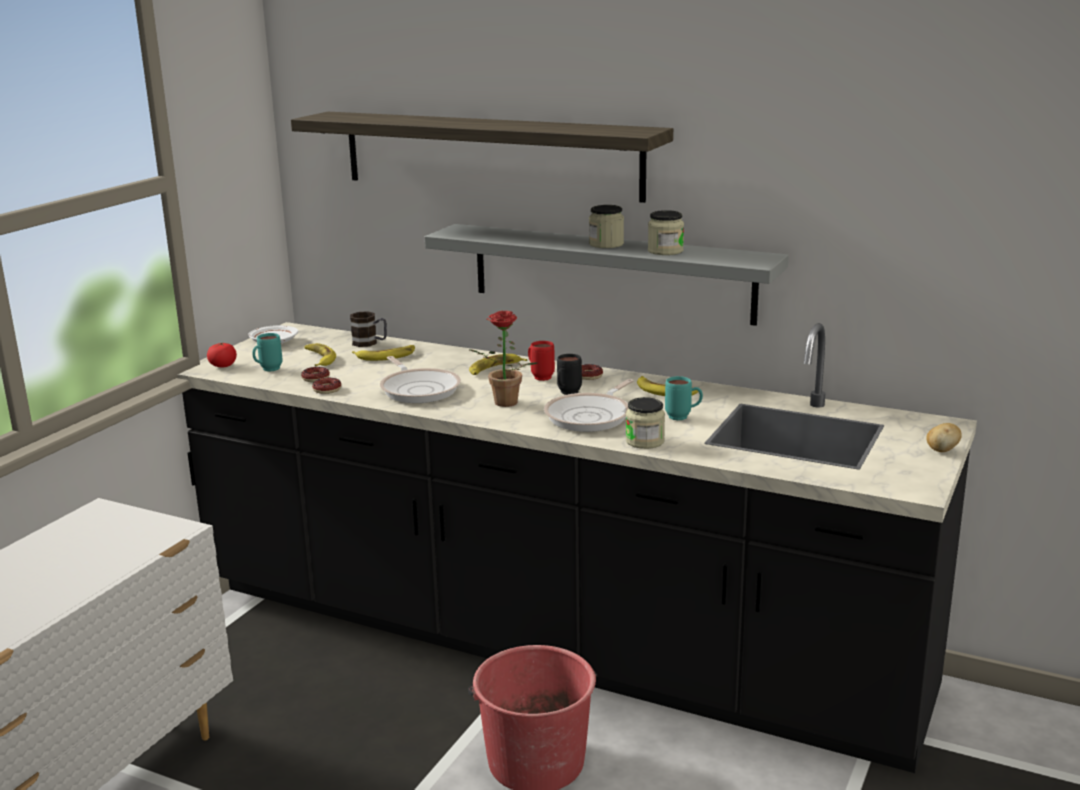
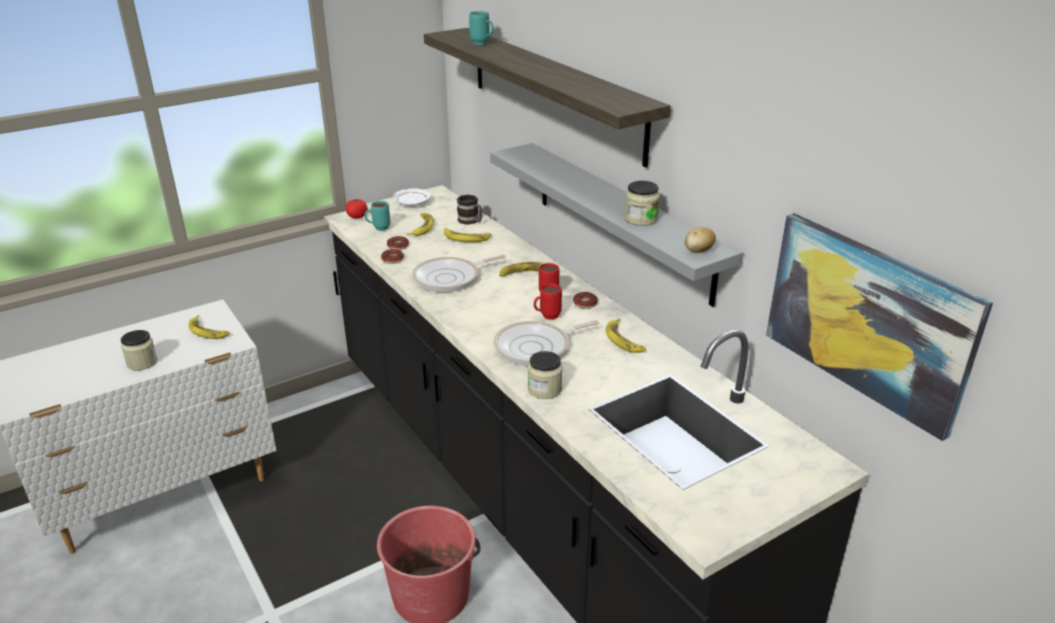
camera: 30 degrees right, 10 degrees up
(124, 529) = (208, 331): none -> banana
(419, 389) = (450, 278): frying pan -> frying pan turned 60 degrees clockwise
(502, 404) = (488, 312): potted plant -> none
(567, 394) = (546, 317): black mug -> red mug
(606, 244) = (606, 197): jar -> jar (142, 362)
(683, 417) = (605, 374): turquoise mug -> turquoise mug (483, 44)
(942, 450) = (786, 498): potato -> potato (698, 251)
(946, 270) = (868, 319): none -> picture

